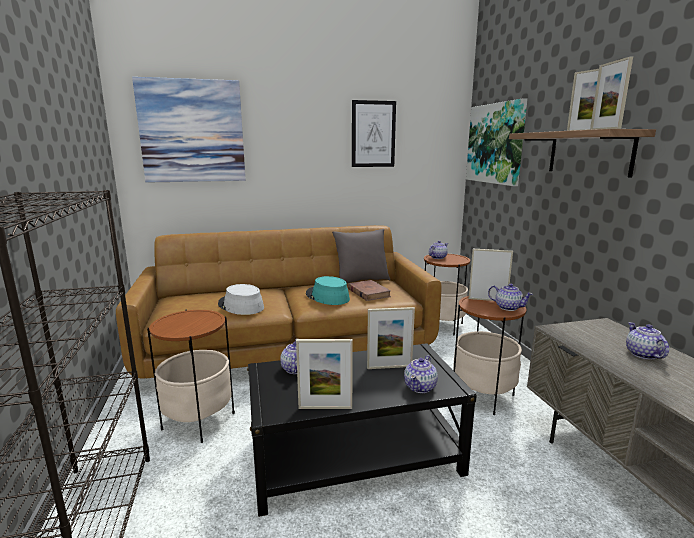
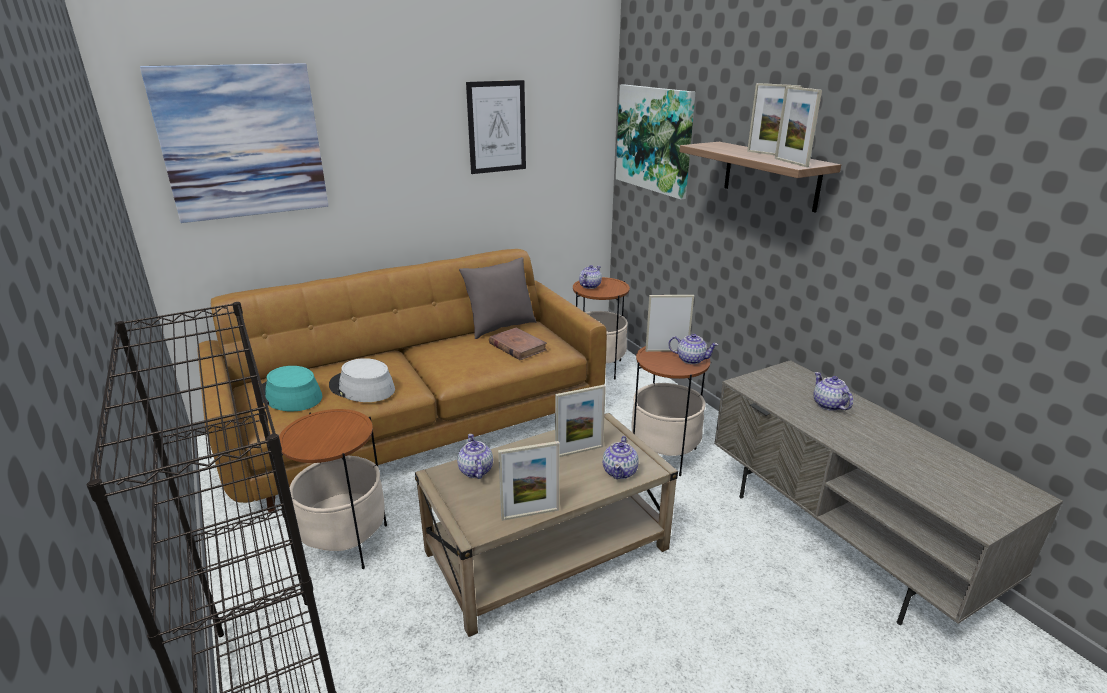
camera: 15 degrees left, 10 degrees up
(327, 297) = (468, 359): turquoise hat -> turquoise hat (289, 396)
(354, 456) = (547, 550): black coffee table -> beige coffee table

